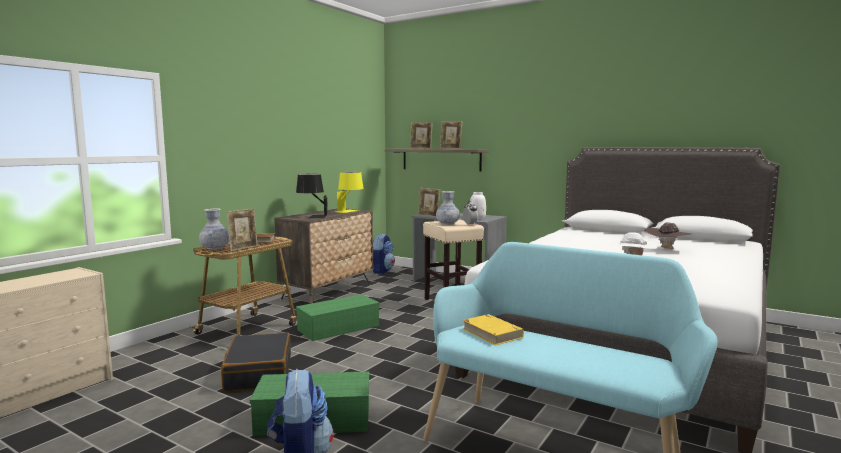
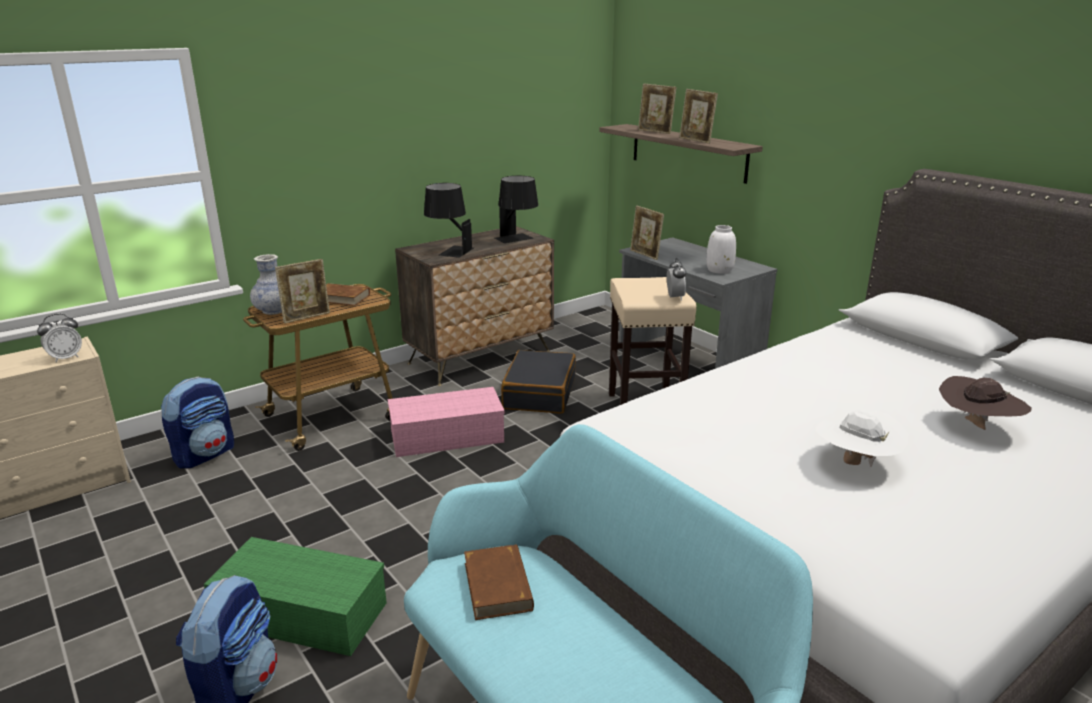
camera: 20 degrees right, 15 degrees up
(75, 276) = (66, 358): none -> alarm clock
(258, 373) = (291, 507): black suitcase -> black suitcase (539, 393)
(339, 327) = (448, 435): green storage box -> pink storage box
(350, 211) = (517, 240): yellow table lamp -> black table lamp
(382, 271) = (587, 320): backpack -> backpack (205, 454)
(447, 224) = (642, 289): vase -> none
(492, 333) = (498, 586): yellow book -> brown book

